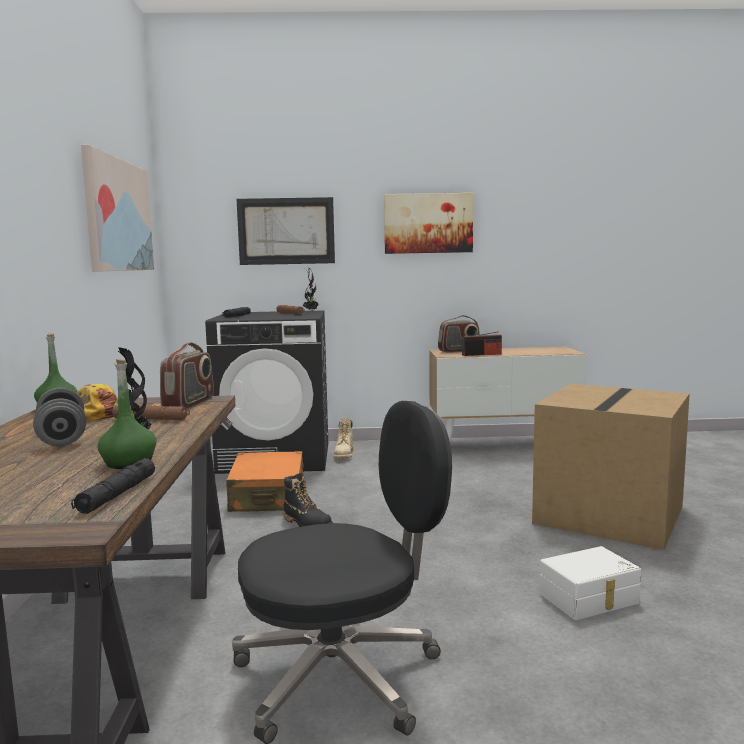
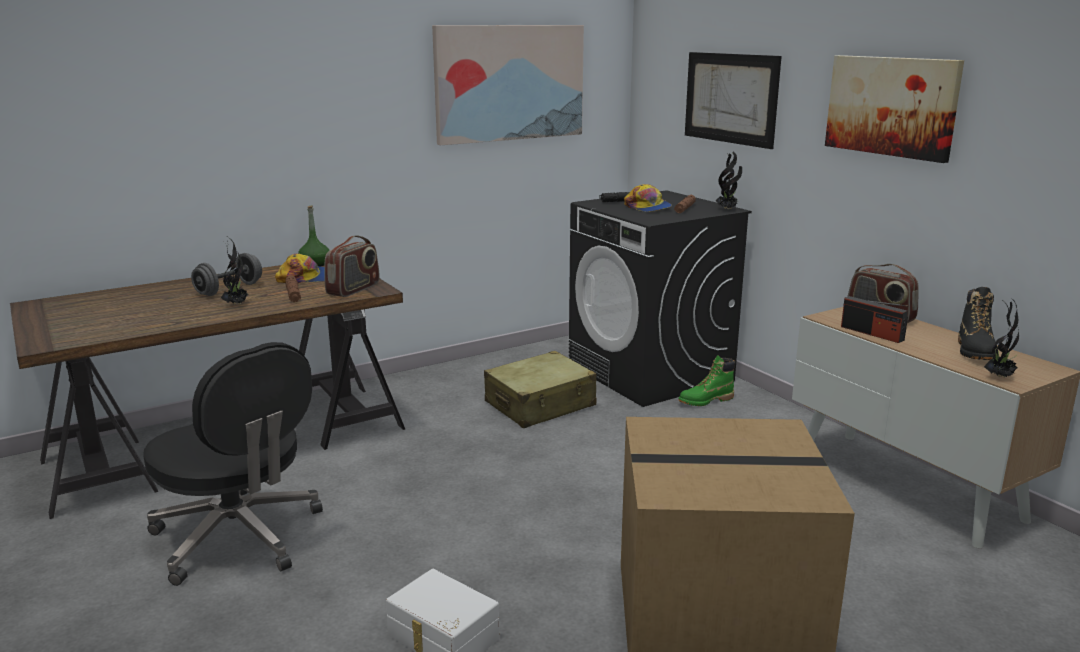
camera: 60 degrees right, 10 degrees up
(117, 494) = (101, 336): black flashlight -> none
(129, 463) = (170, 320): green bottle -> none
(189, 404) = (354, 289): radio -> radio turned 45 degrees counterclockwise
(268, 315) = (647, 207): none -> cap
(268, 496) = (540, 405): orange suitcase -> beige suitcase
(307, 524) = (494, 442): black boot -> black boot (975, 351)
(344, 455) = (705, 401): beige boot -> green boot
(563, 352) = (999, 376): none -> potted plant

